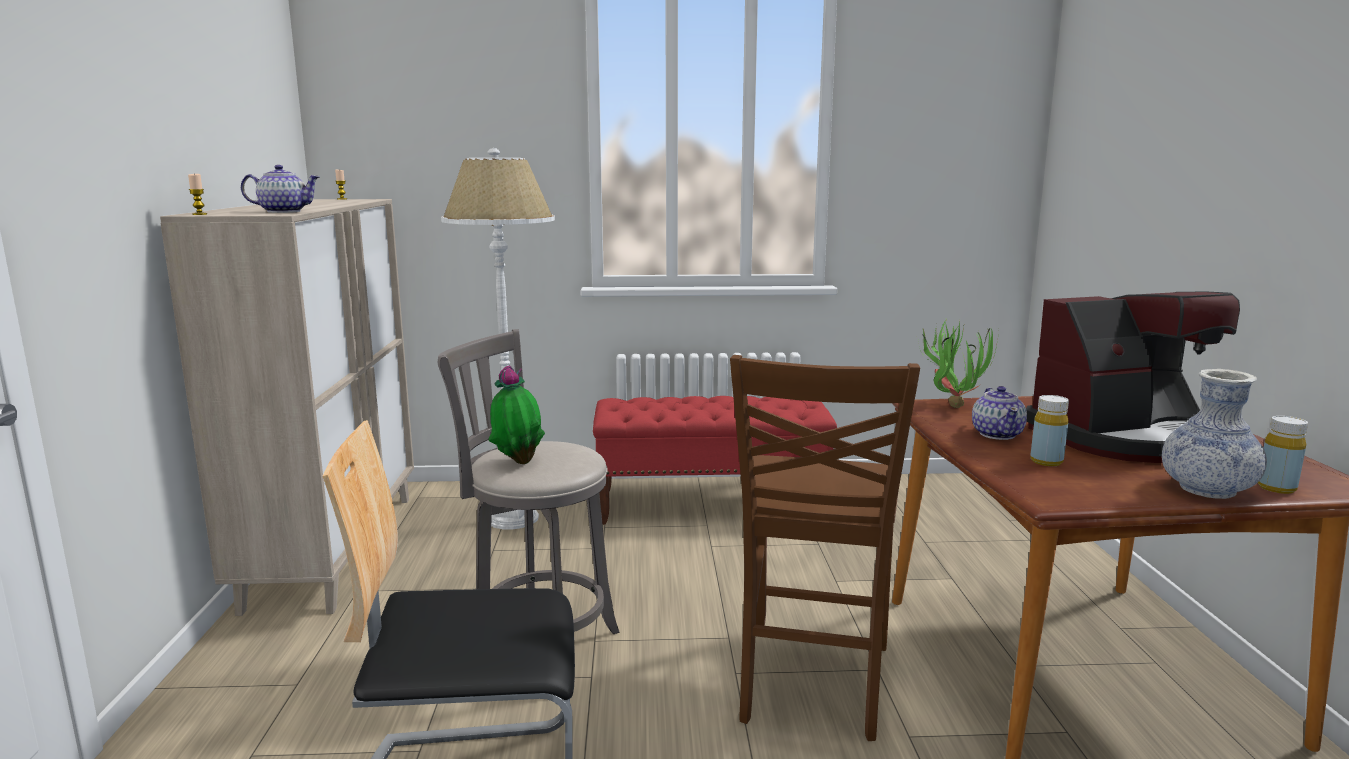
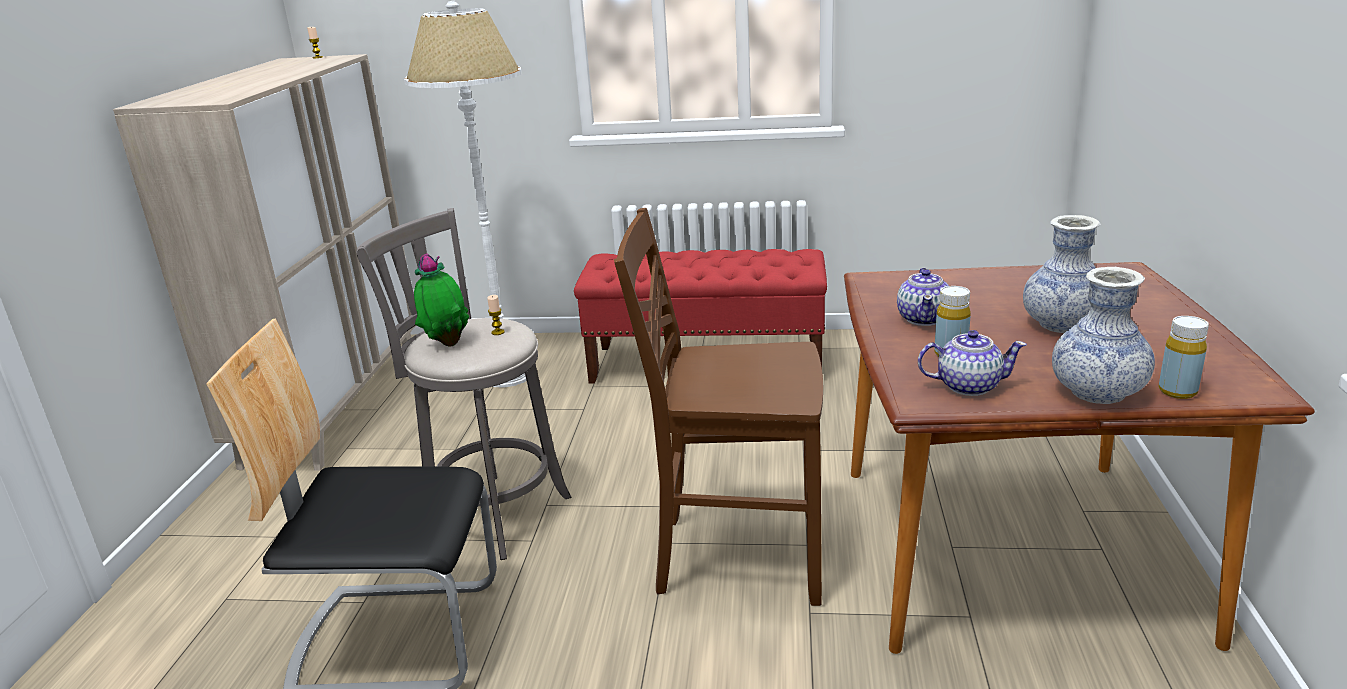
camera: 10 degrees right, 10 degrees up
(199, 214) = (149, 104): candle -> candle (498, 332)
(283, 211) = (230, 94): teapot -> teapot (968, 386)
(811, 684) = (735, 556): brown chair -> brown chair turned 75 degrees clockwise
(952, 404) = (904, 278): potted plant -> none
(1126, 438) = (1062, 325): coffee machine -> vase

